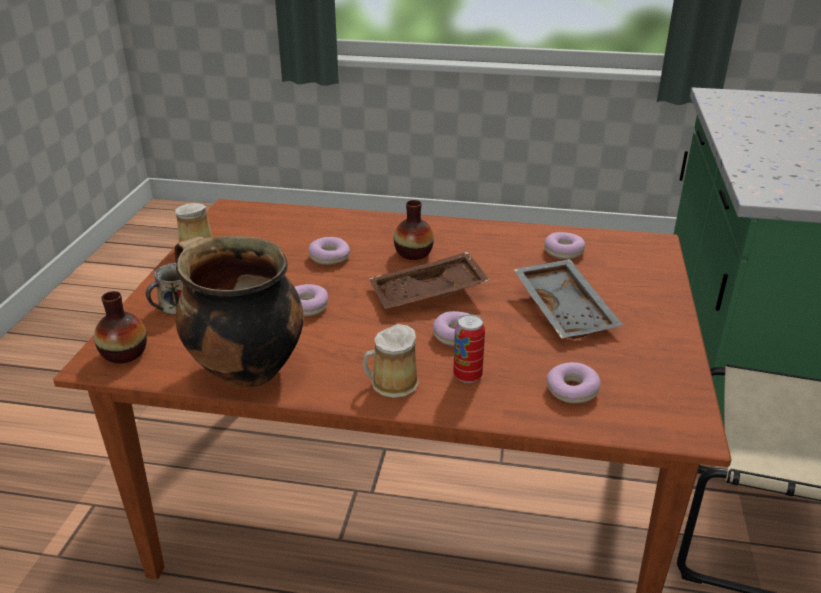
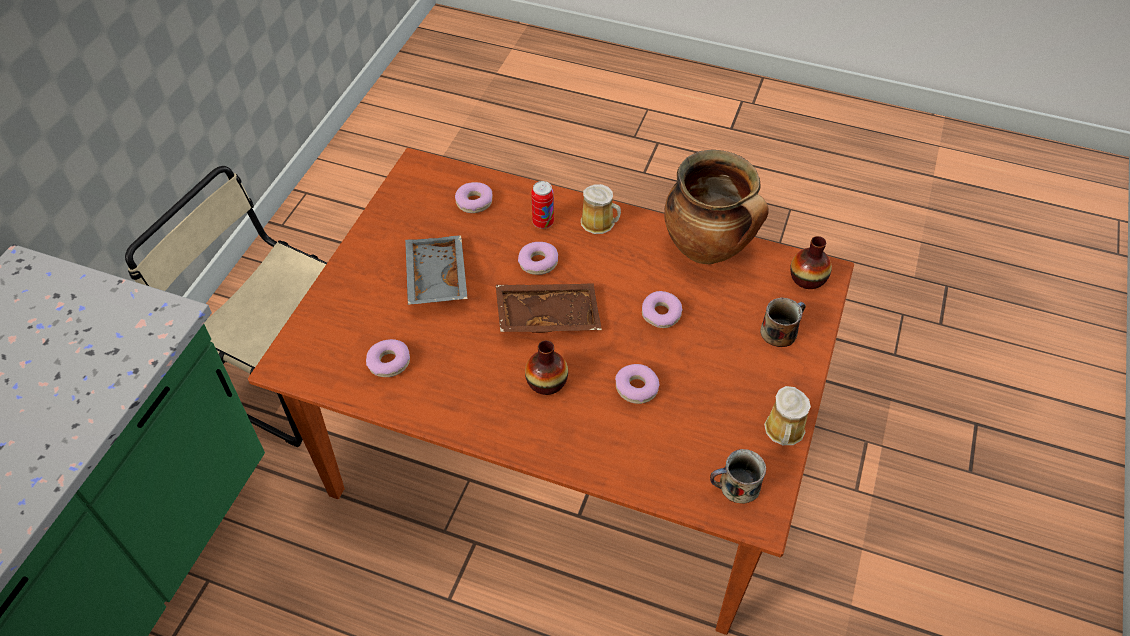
camera: 170 degrees left, 20 degrees up
(245, 218) = (737, 486): none -> mug

